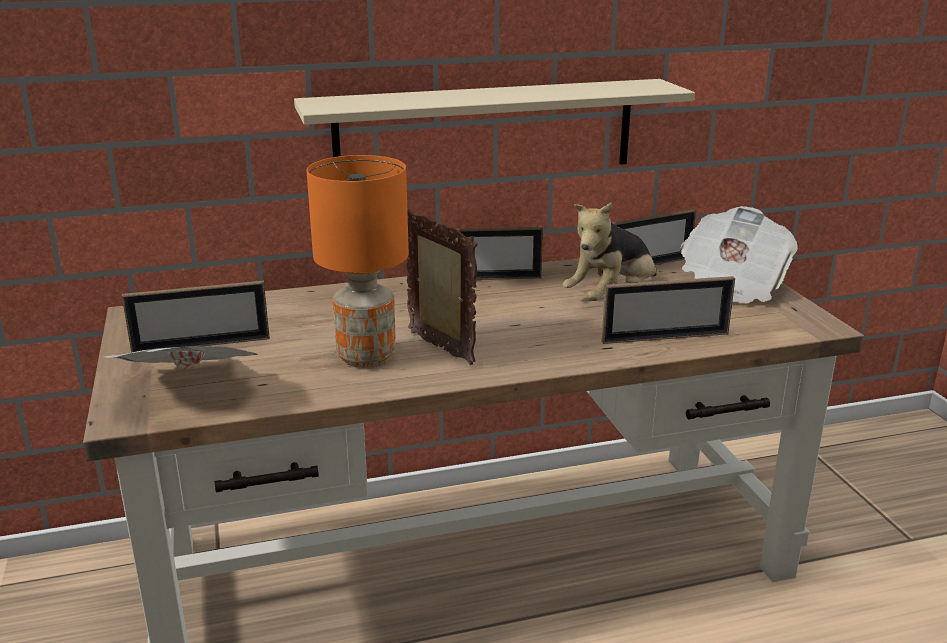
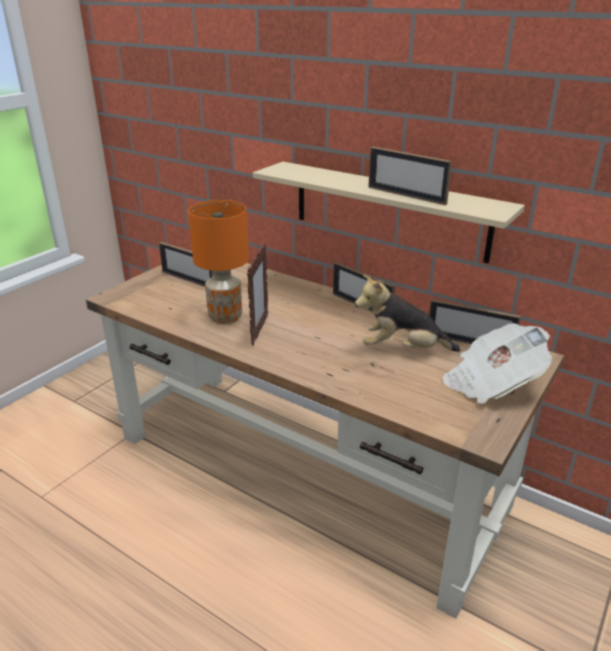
camera: 50 degrees right, 5 degrees up
(191, 390) = (146, 297): newspaper -> none
(665, 337) = (371, 387): picture frame -> picture frame (406, 195)

